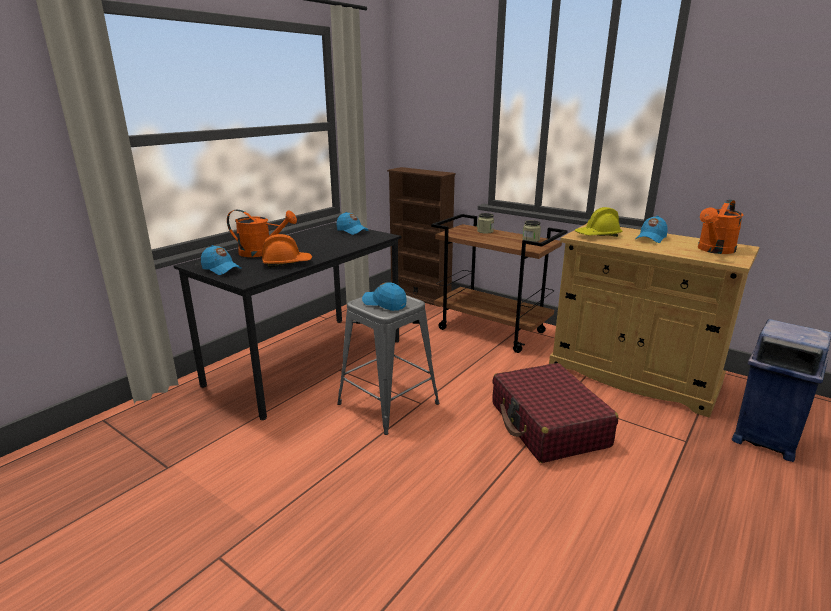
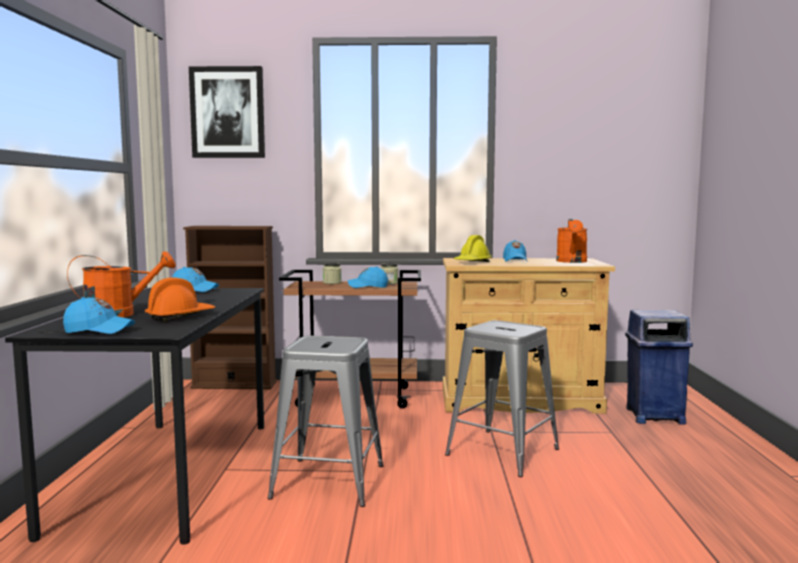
camera: 35 degrees left, 15 degrees down
(384, 304) = (328, 344): blue cap -> blue cap (367, 286)
(429, 69) = (227, 112): none -> picture
(548, 425) = (502, 452): red suitcase -> grey stool

